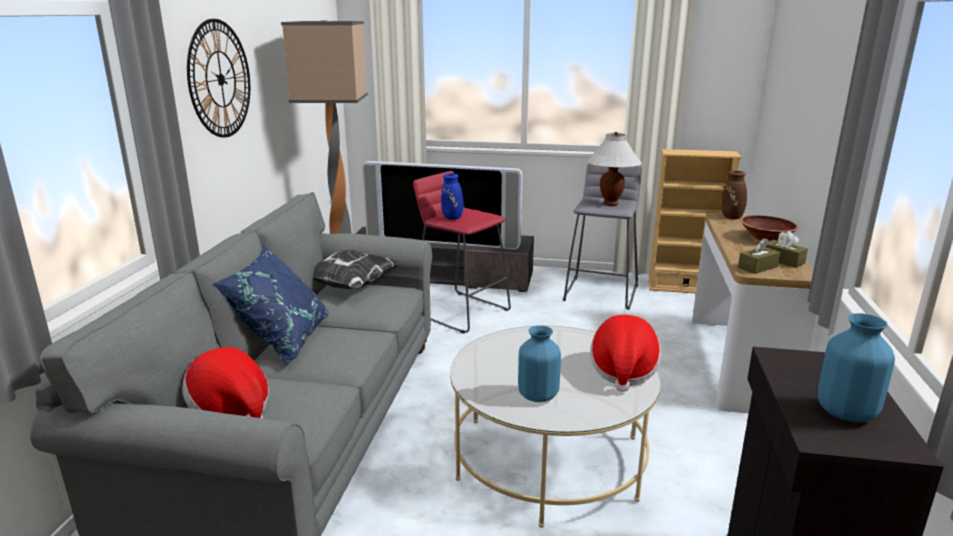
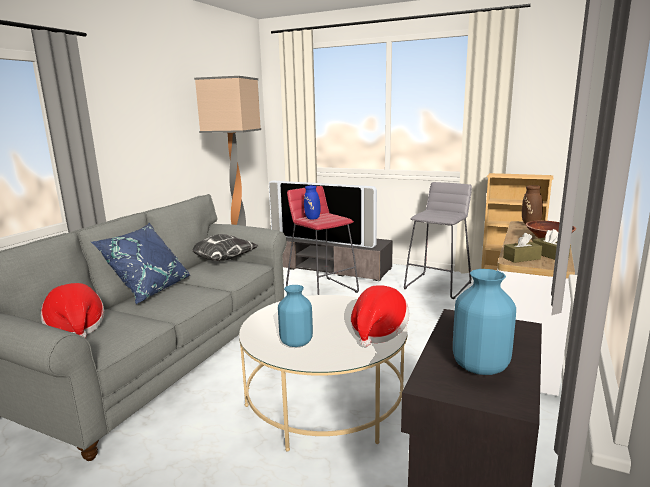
camera: 15 degrees right, 5 degrees down
(220, 79) = (144, 113): wall clock -> none
(610, 204) = (441, 214): white table lamp -> none

